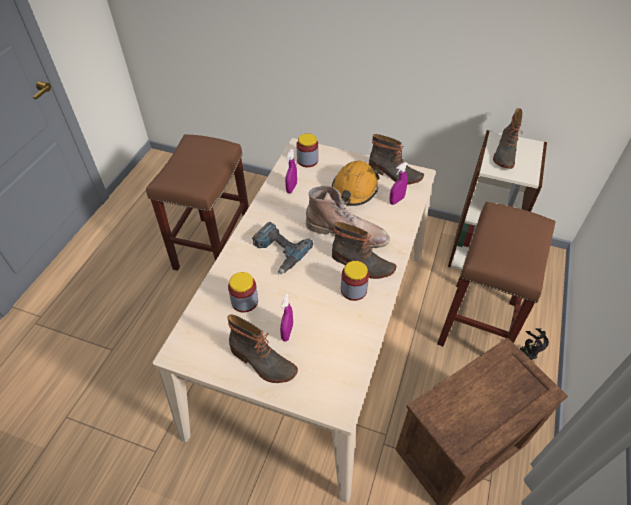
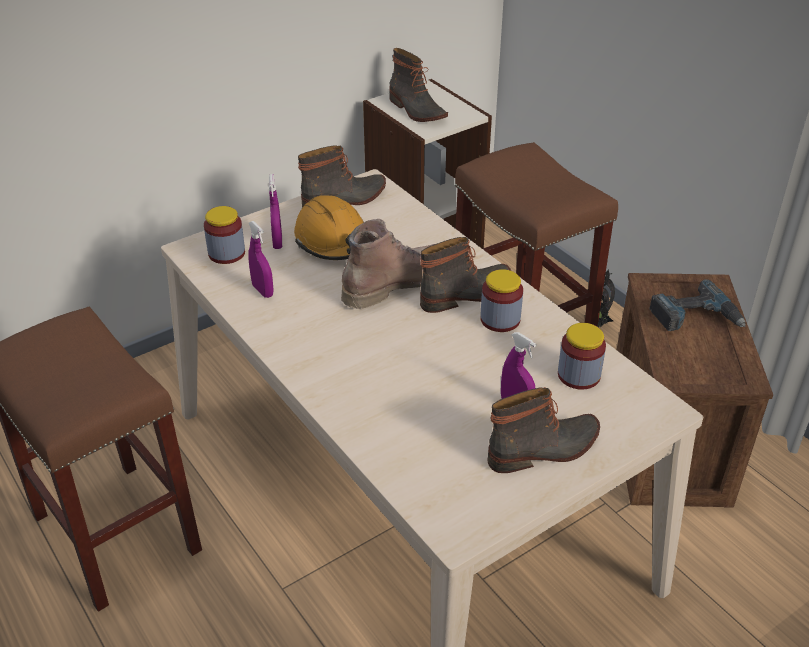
camera: 55 degrees left, 10 degrees down
(244, 301) = (426, 424): jar -> jar (579, 375)
(279, 252) = (369, 354): power drill -> power drill (695, 317)
(396, 200) = (391, 219): purple spray bottle -> purple spray bottle (277, 242)

